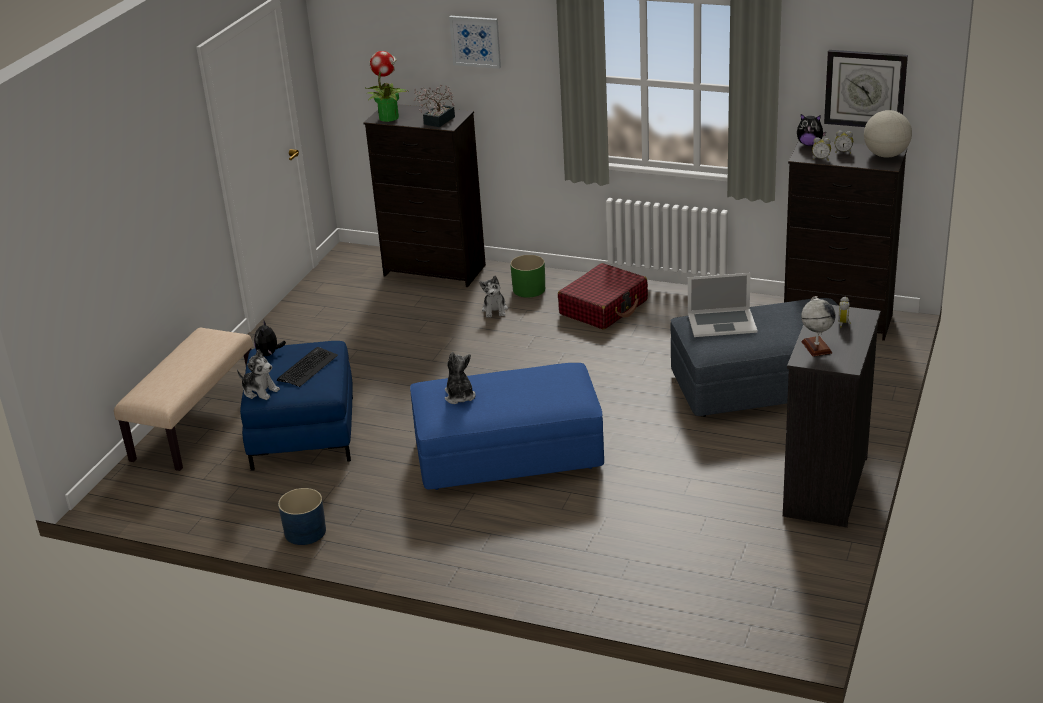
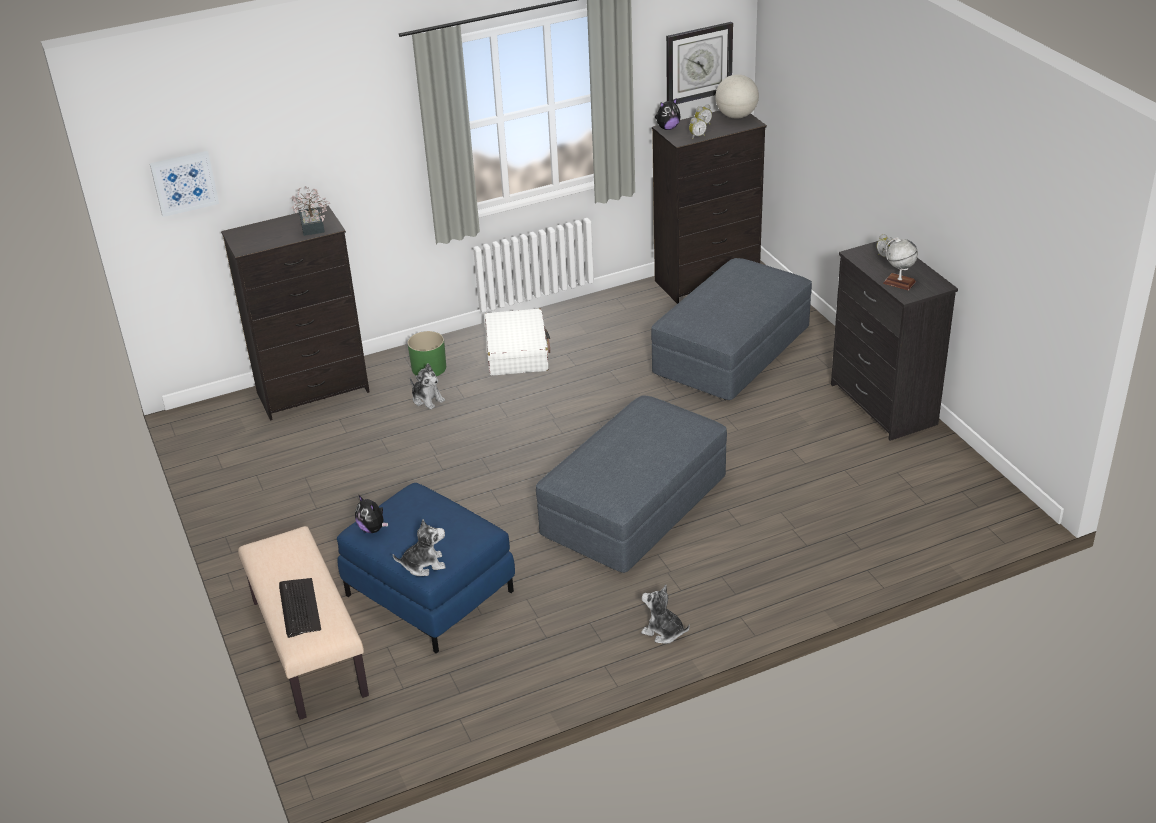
camera: 45 degrees left, 5 degrees up
(305, 532) = (574, 671): blue planter -> none
(307, 368) = (434, 520): keyboard -> keyboard (299, 607)
(388, 117) = (253, 242): potted plant -> none
(459, 396) = (605, 471): plush toy -> plush toy (663, 632)
(475, 41) = (317, 130): picture -> picture (184, 183)
(508, 455) = (634, 509): blue ottoman -> grey ottoman
(604, 307) = (517, 353): red suitcase -> white suitcase
(722, 323) = (702, 311): laptop -> none

